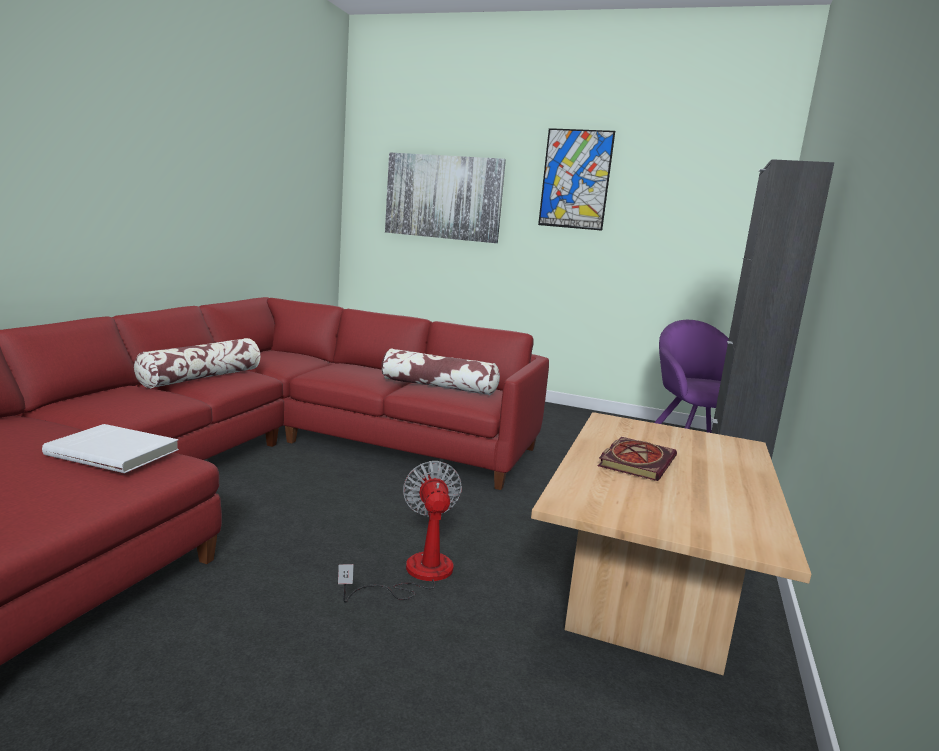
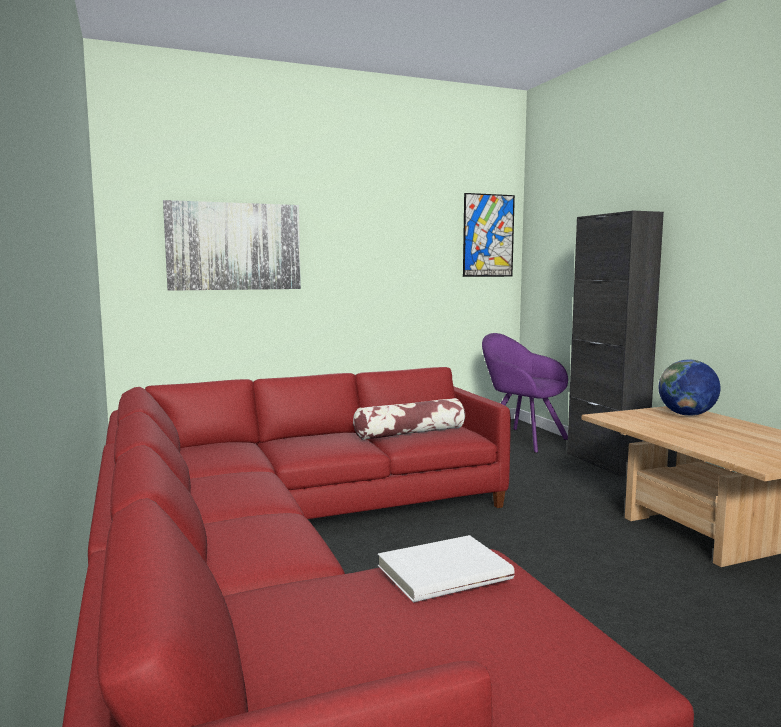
camera: 40 degrees left, 5 degrees down
(202, 377) = (232, 492): pillow -> none
(416, 574) = (604, 582): fan -> none
(575, 179) = (366, 222): picture -> picture (488, 235)
(636, 461) = (694, 433): book -> none
(719, 449) = (687, 415): none -> globe

